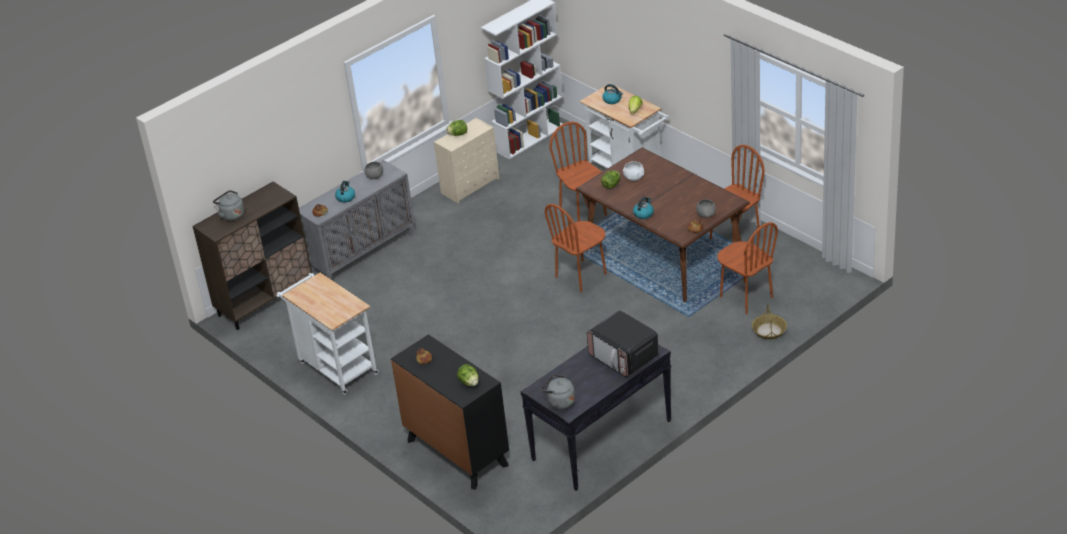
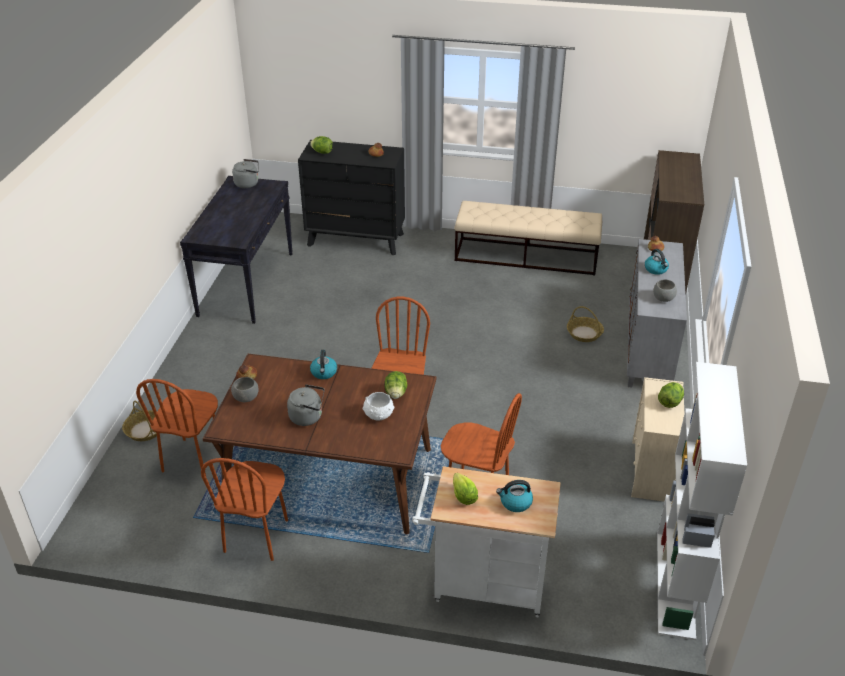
camera: 140 degrees right, 0 degrees up
(231, 215) = (684, 169): grey kettle -> grey kettle (308, 417)
(335, 366) = (526, 256): white cart -> beige bench
(387, 280) = (584, 333): none -> basket
(624, 356) = (220, 225): microwave -> none
(746, 297) = (193, 459): brown chair -> brown chair turned 90 degrees counterclockwise

